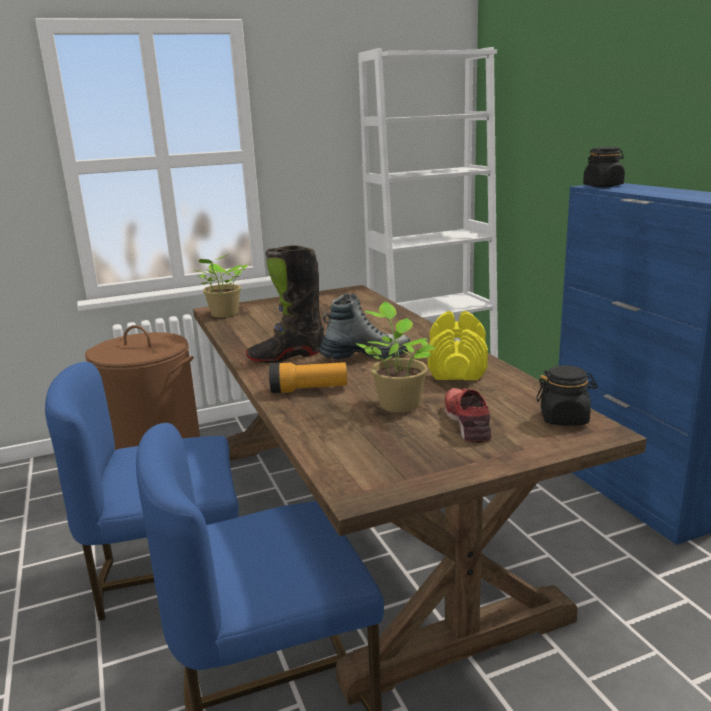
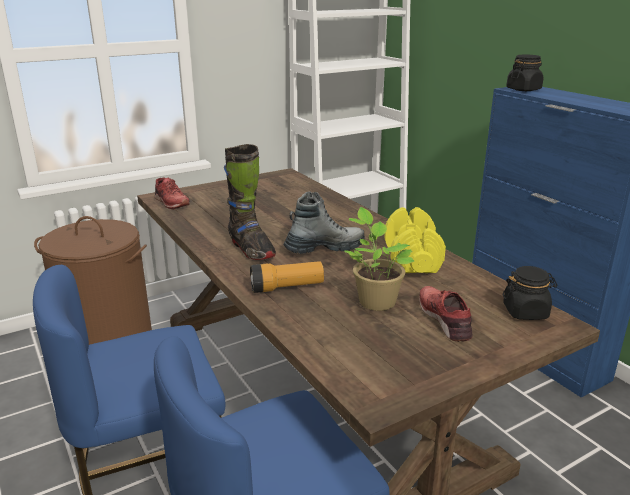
camera: 10 degrees left, 5 degrees up
(224, 314) = (171, 202): potted plant -> red shoe
(287, 356) = (251, 249): black boot -> black boot turned 90 degrees counterclockwise

